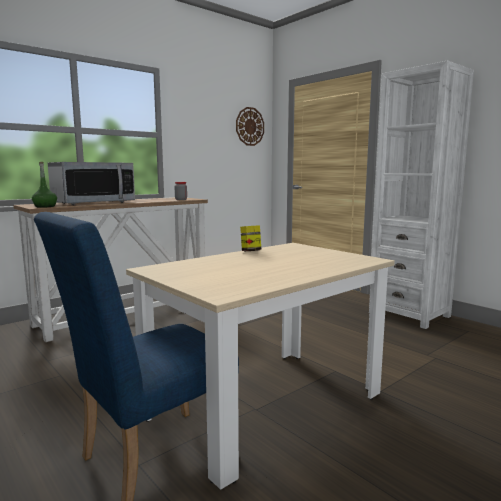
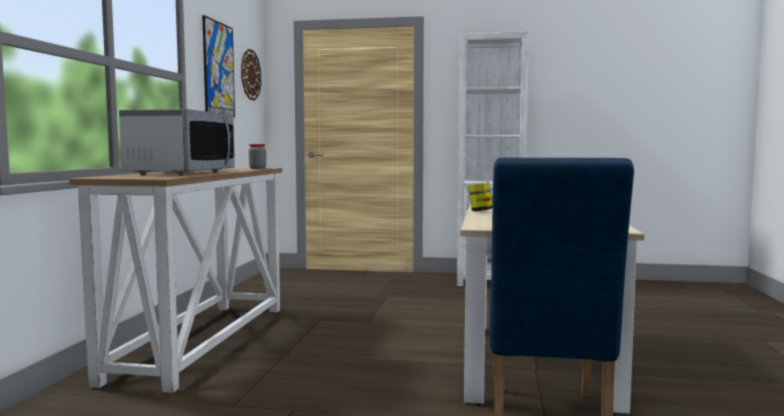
camera: 40 degrees left, 5 degrees down
(45, 206) = (162, 177): green bottle -> none
(206, 125) = (218, 69): none -> picture

